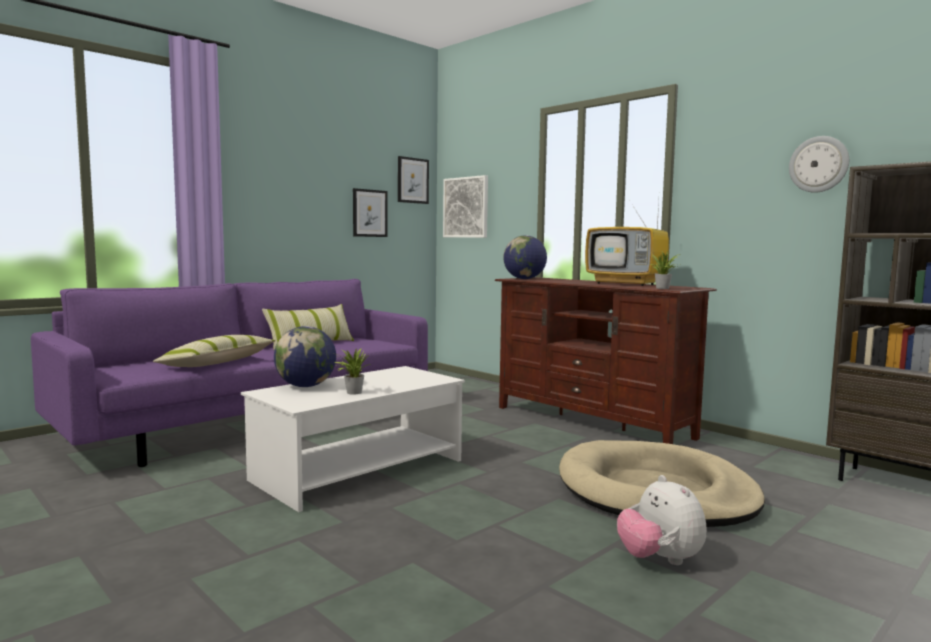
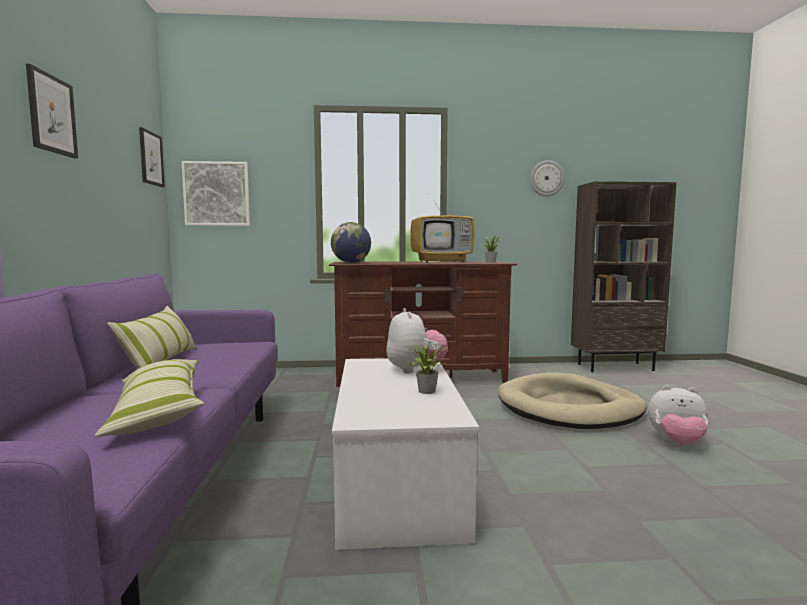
camera: 50 degrees left, 0 degrees up
(306, 386) = (363, 401): globe -> none
(369, 213) = (123, 193): picture -> picture (52, 114)
(408, 381) = (415, 370): none -> plush toy

